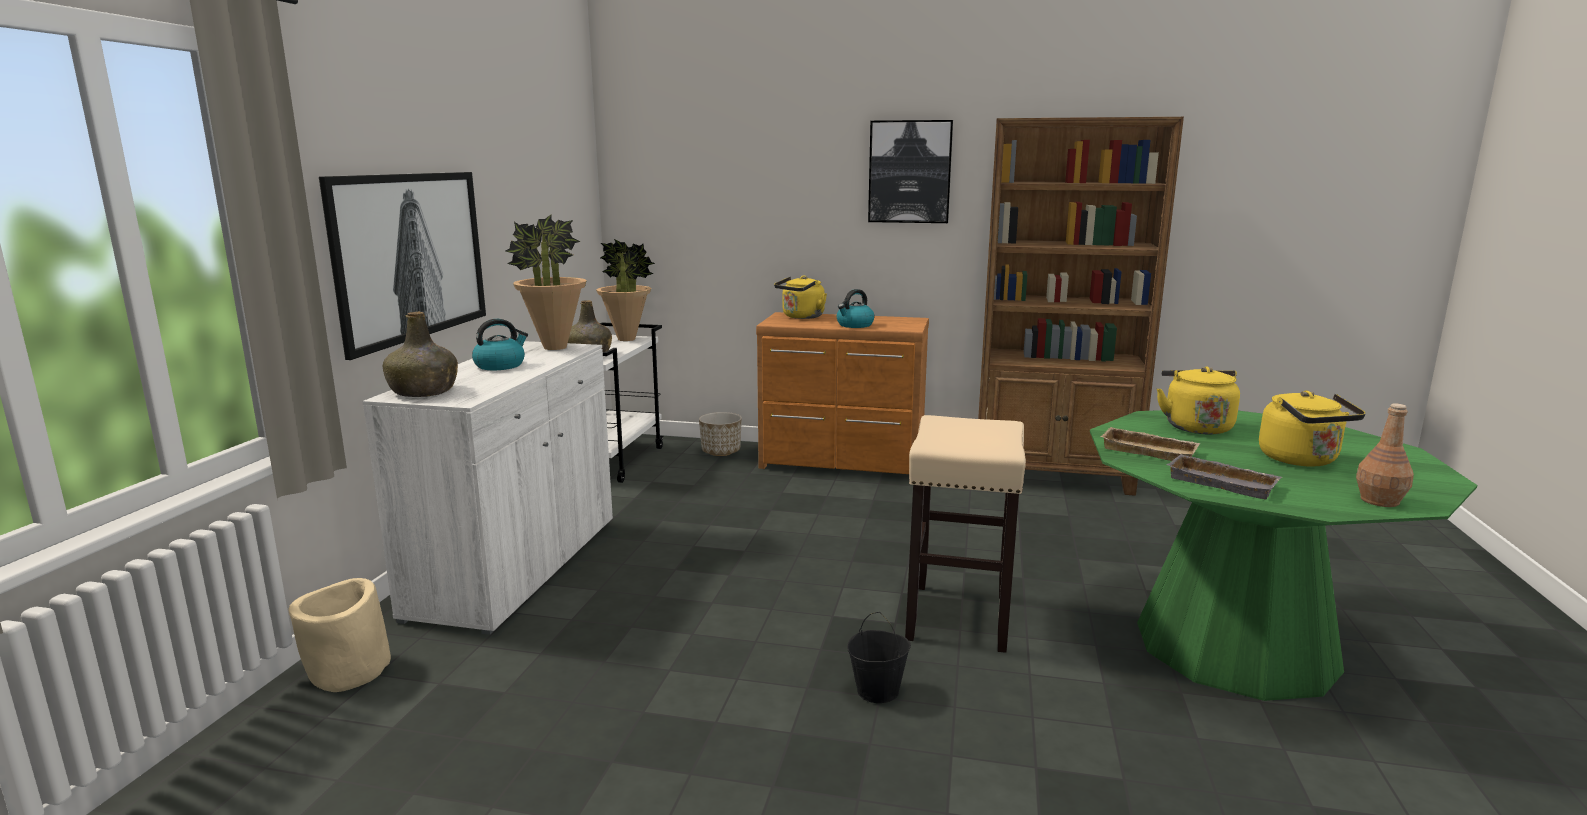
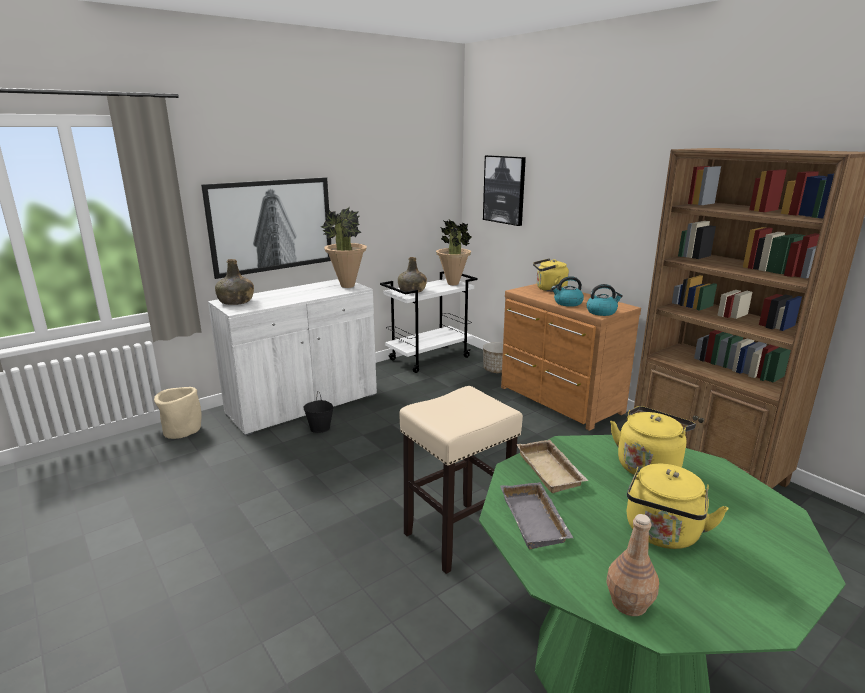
camera: 40 degrees right, 5 degrees up
(500, 365) = (298, 292): kettle -> kettle (601, 312)
(878, 691) = (342, 555): black bucket -> black bucket (320, 428)
(910, 172) = (640, 187): picture -> picture (504, 190)

